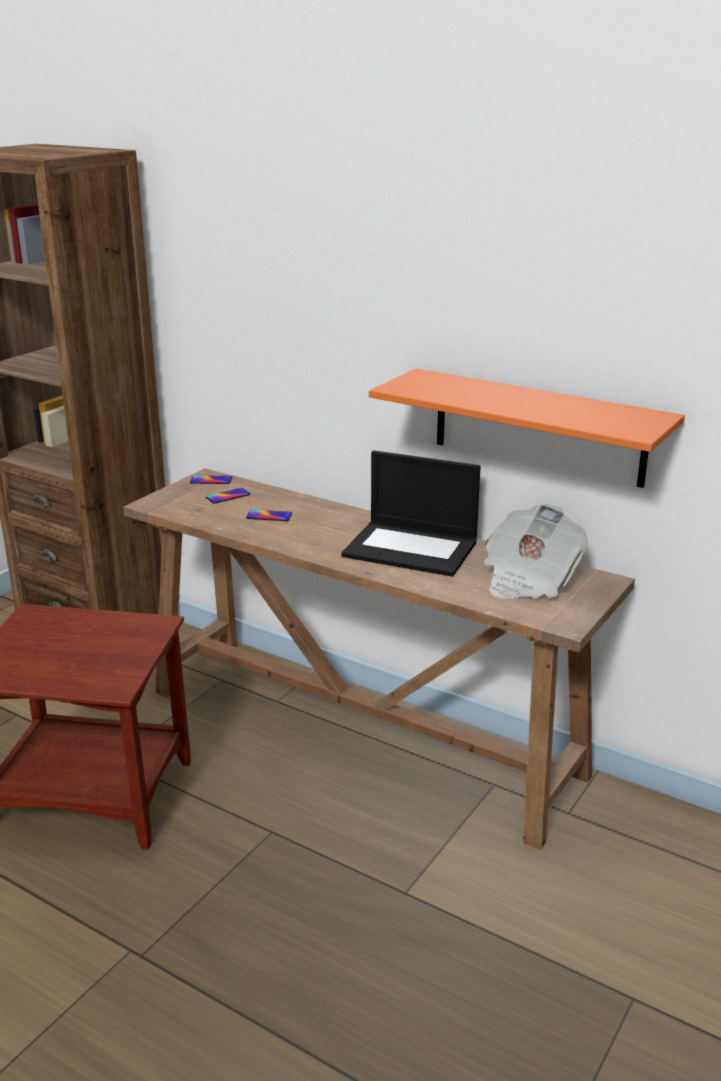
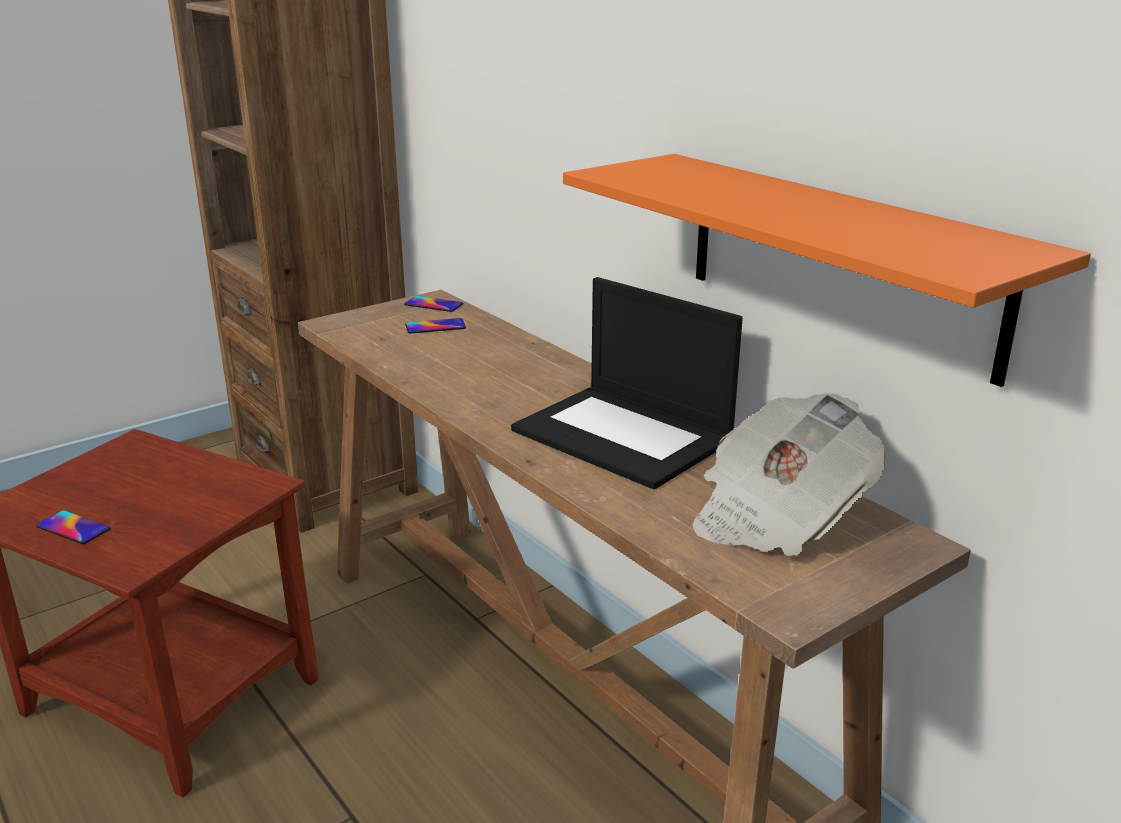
camera: 20 degrees right, 0 degrees up
(269, 516) = (464, 359): phone -> phone (73, 528)

